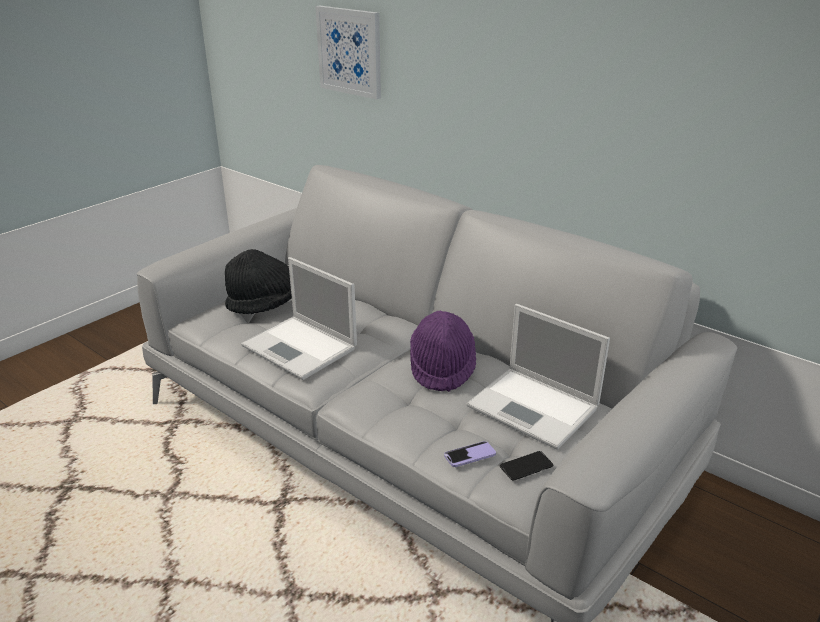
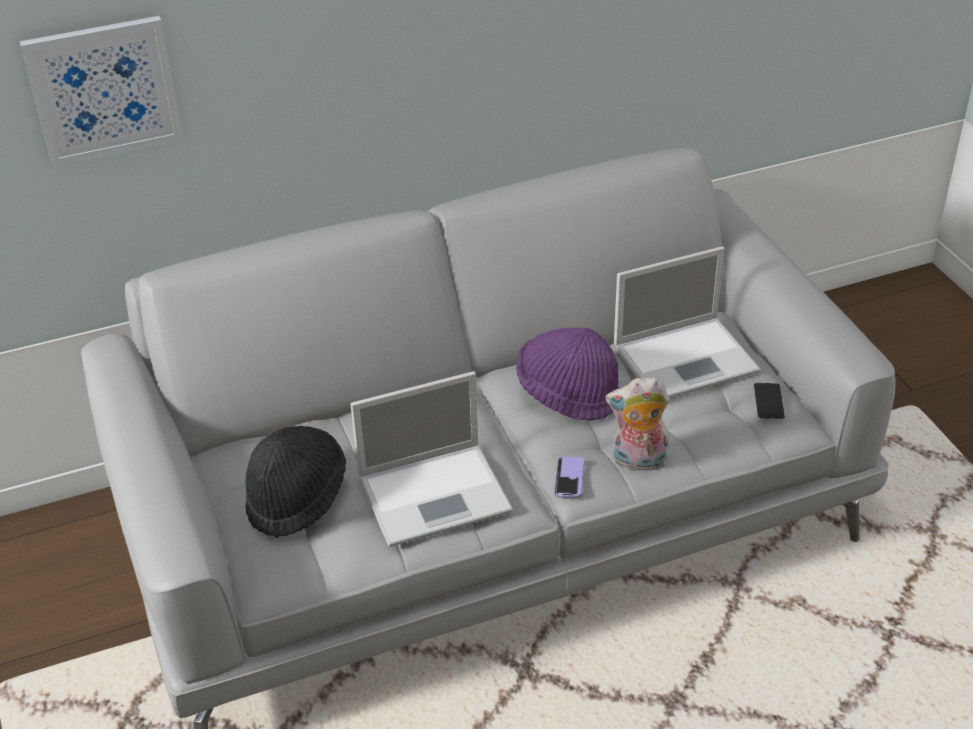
camera: 60 degrees left, 10 degrees up
(398, 420) = (638, 461): none -> plush toy
(469, 455) = (728, 432): phone -> phone (569, 478)

